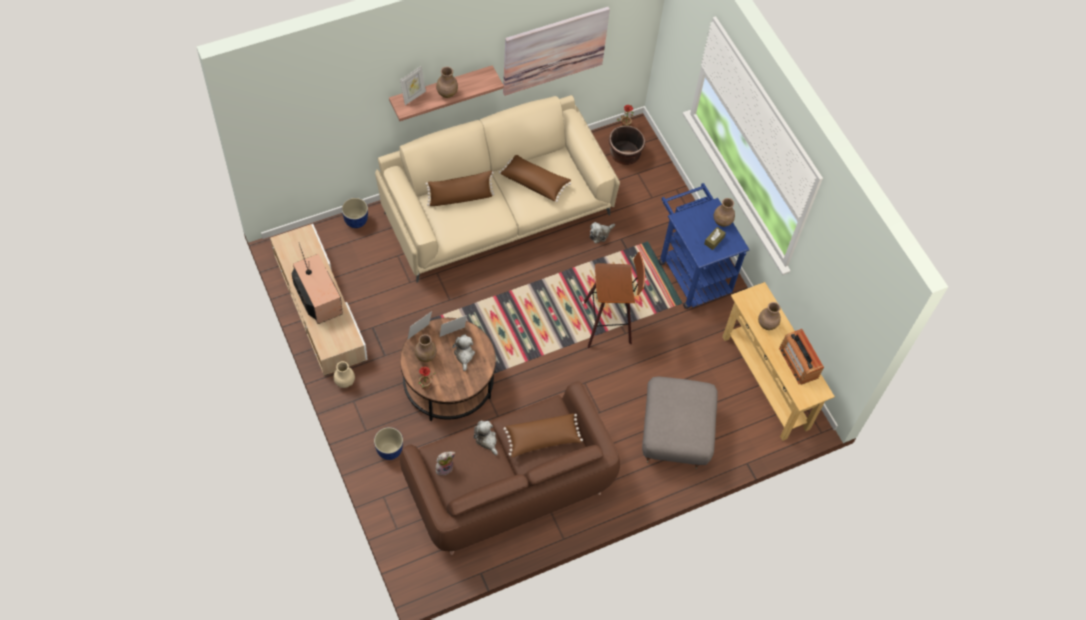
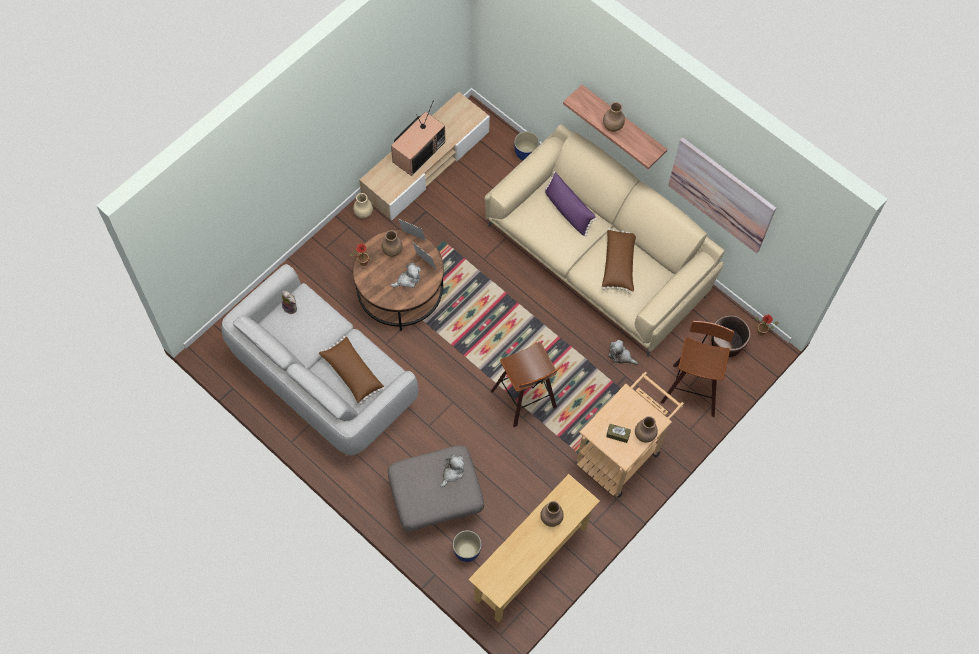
camera: 70 degrees right, 5 degrees up
(389, 450) = (315, 273): planter -> planter (467, 551)
(413, 96) = (593, 102): picture frame -> none
(460, 198) = (568, 211): brown pillow -> purple pillow
(486, 440) = (331, 329): plush toy -> plush toy (452, 472)
(509, 485) = (323, 378): brown sofa -> grey sofa
(654, 196) = (692, 388): none -> stool
(691, 271) = (622, 452): blue cart -> beige cart
(798, 362) = (521, 561): radio -> none

